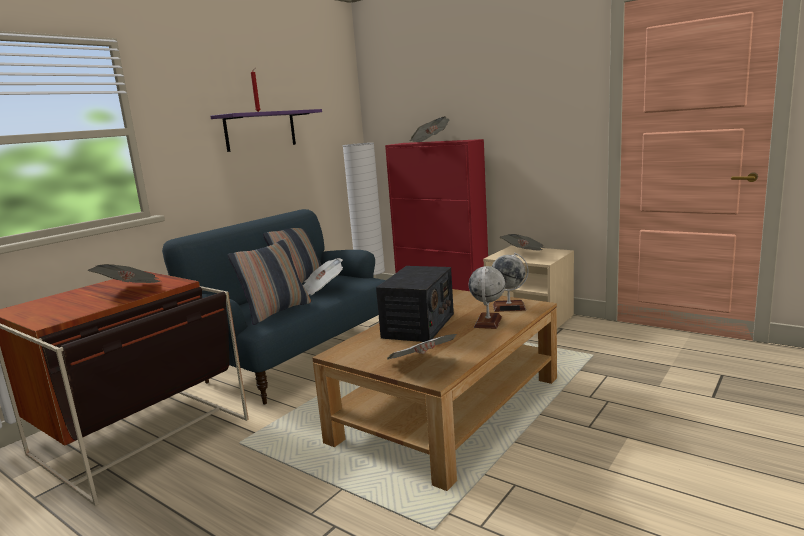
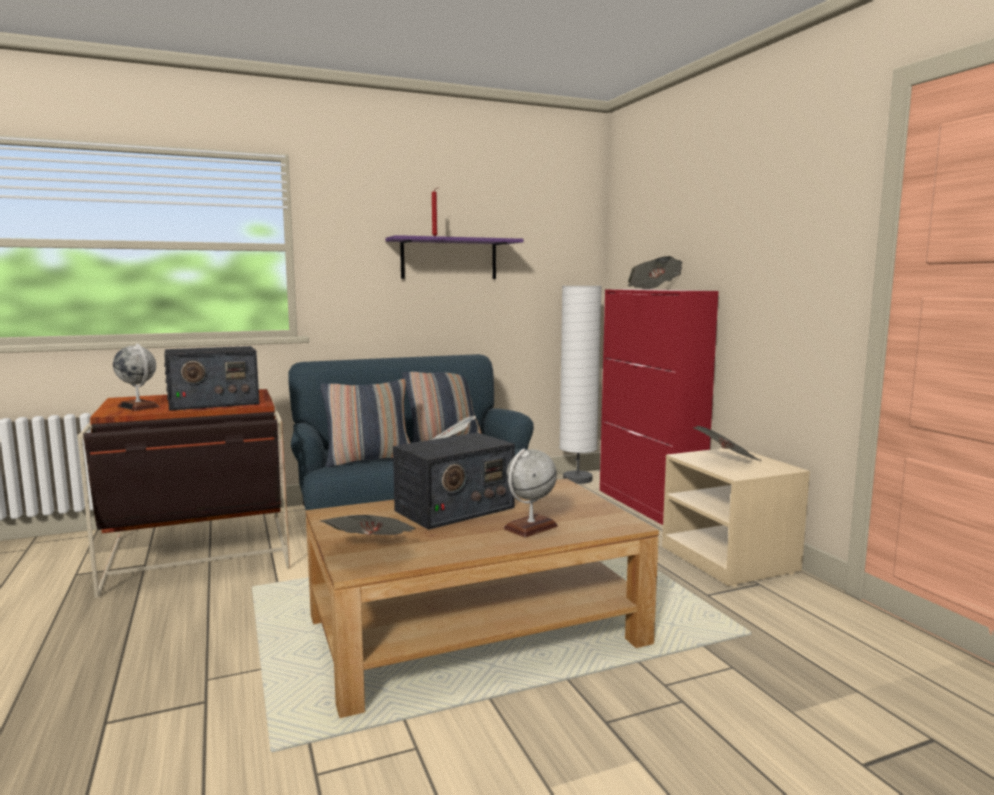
camera: 30 degrees right, 5 degrees down
(131, 291) = (213, 403): newspaper -> radio
(509, 307) = (589, 518): globe -> globe (138, 407)

